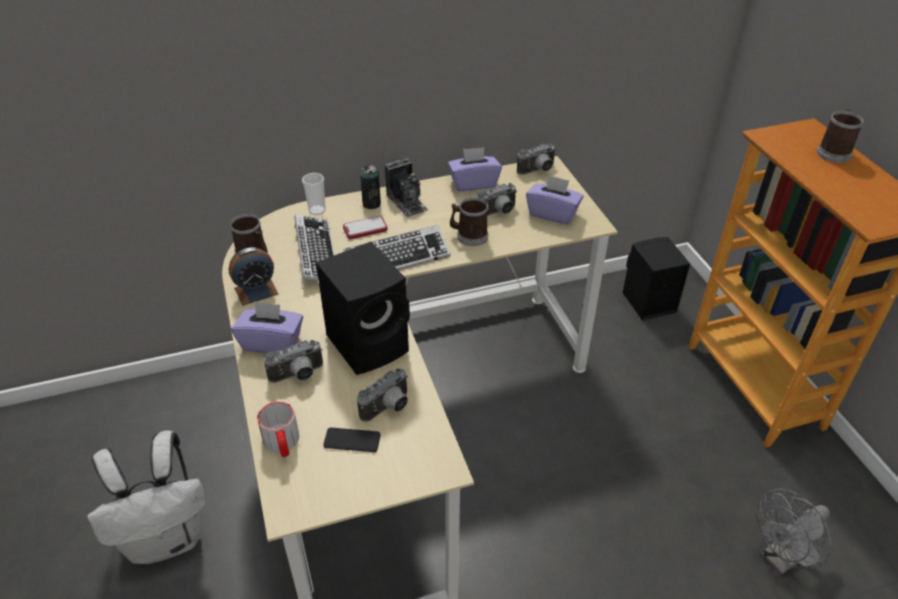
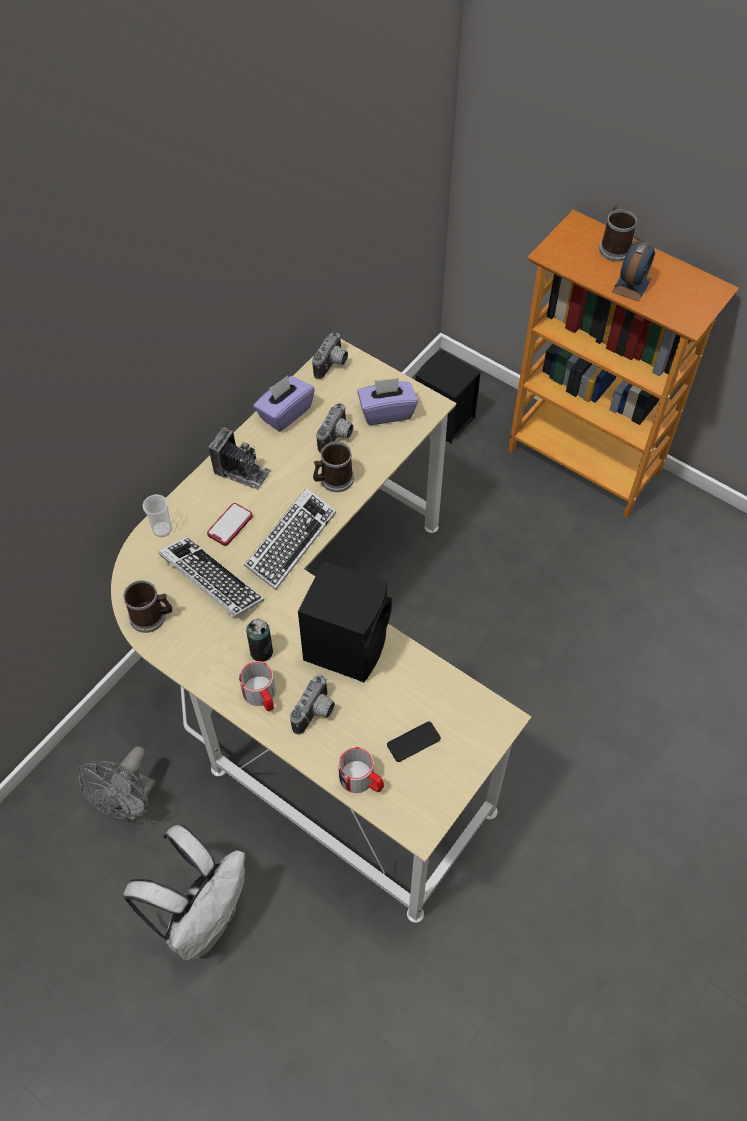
camera: 35 degrees left, 15 degrees up
(256, 291) = (194, 654): alarm clock -> alarm clock (631, 285)
(272, 342) = (262, 696): purple tissue box -> mug
(371, 204) = (209, 492): can -> can (261, 652)
(388, 408) = (416, 696): camera -> none
(781, 558) = (692, 610): grey fan -> grey fan (130, 804)

